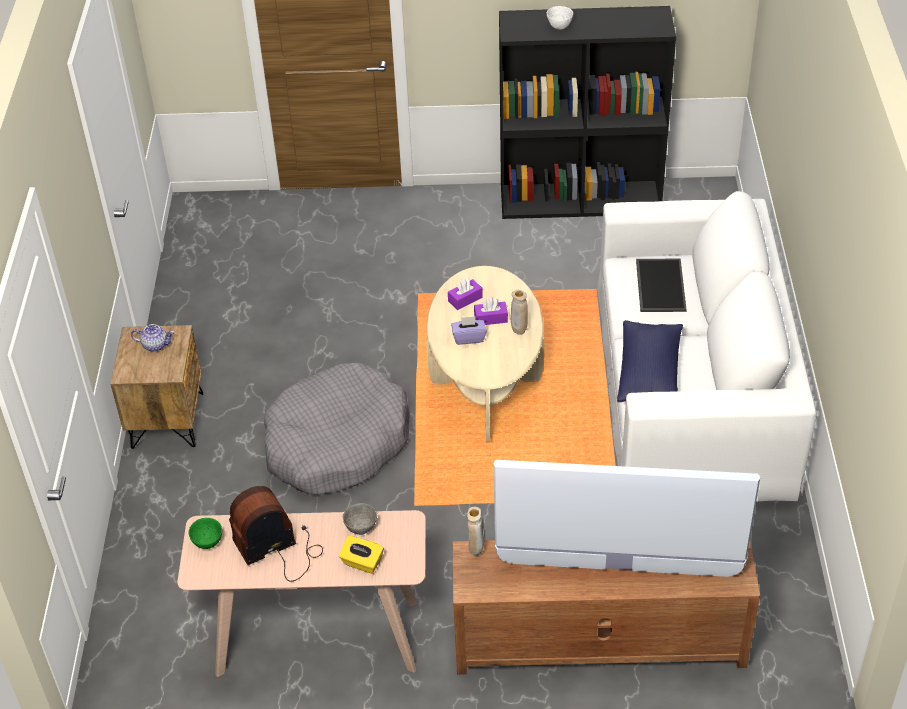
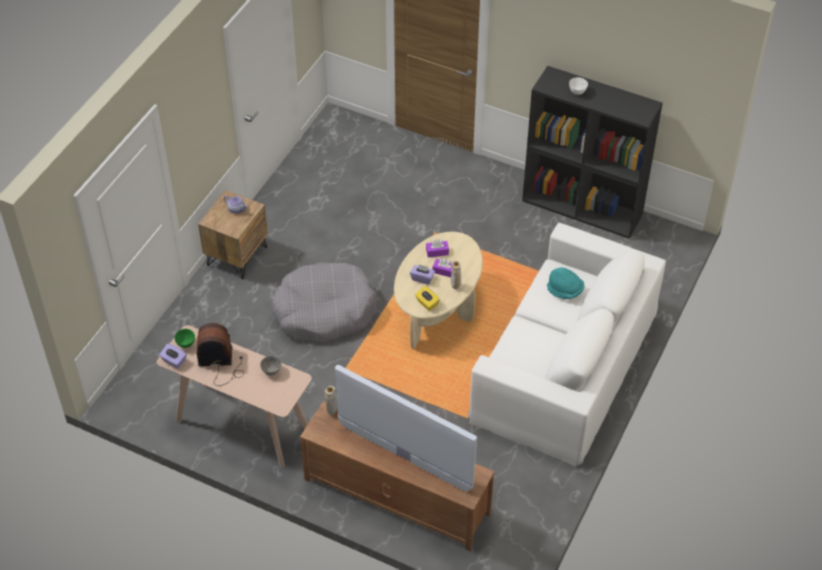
camera: 25 degrees right, 5 degrees up
(204, 574) = (173, 361): none -> purple tissue box
(362, 562) = (259, 391): yellow tissue box -> yellow tissue box (427, 303)
(649, 374) = (516, 347): blue pillow -> none
(659, 285) = (565, 291): tray -> turquoise hat

